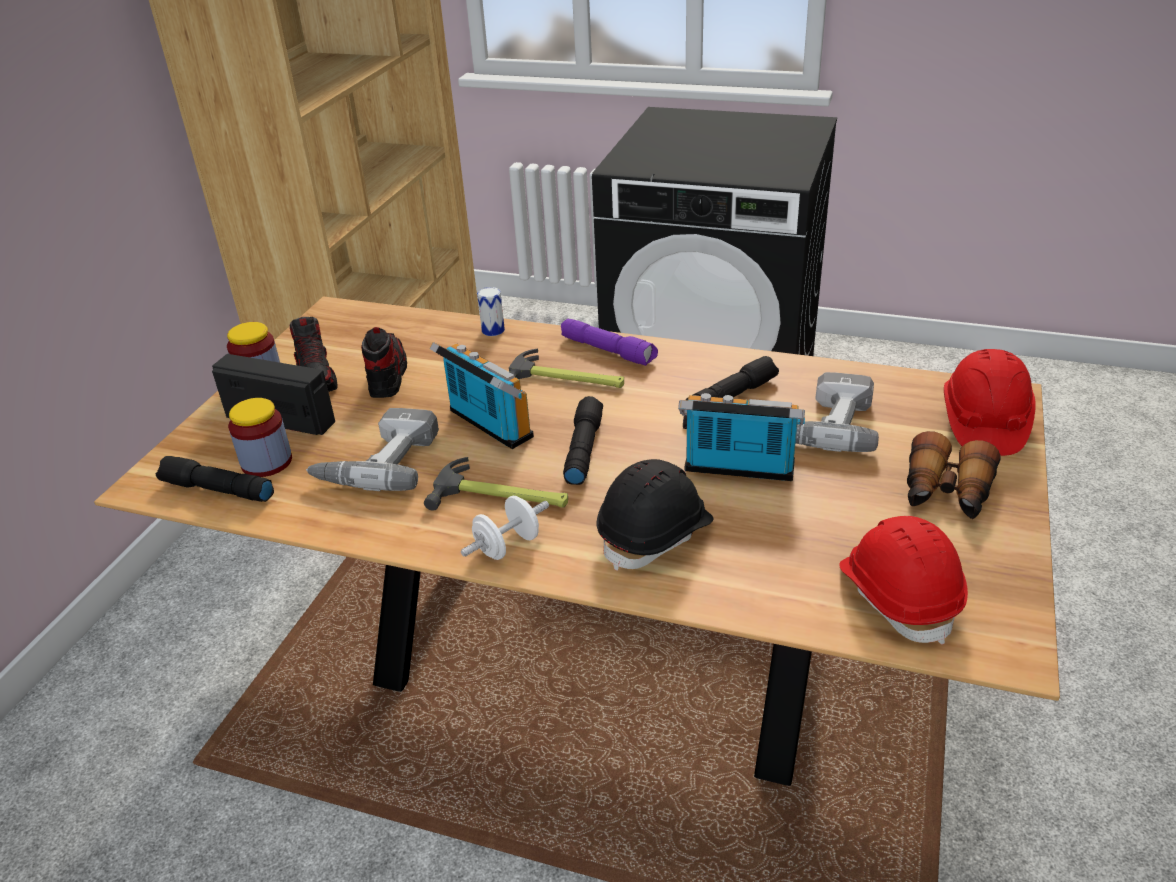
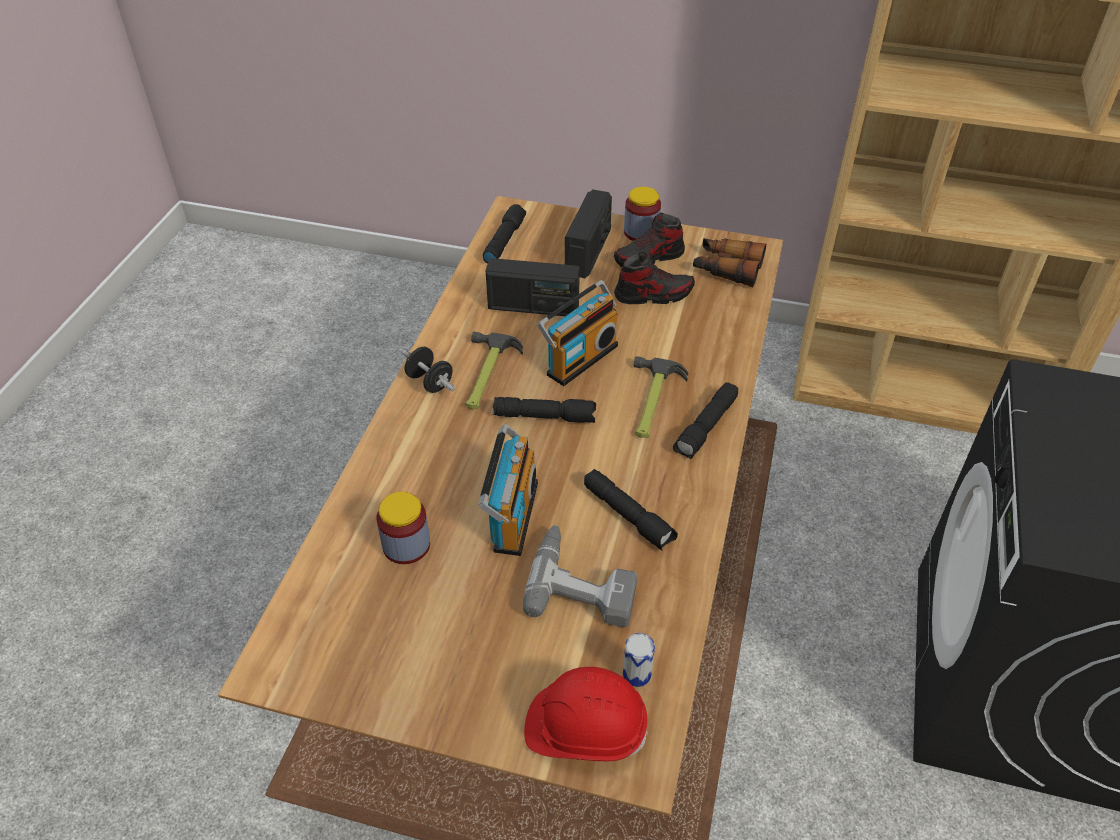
camera: 85 degrees right, 10 degrees up
(266, 462) = (534, 255): jar -> jar (406, 545)
(378, 461) = (533, 307): power drill -> radio
(493, 330) = (735, 348): can -> can (636, 674)
(507, 546) = (430, 382): white dumbbell -> black dumbbell
(609, 351) = (706, 428): purple flashlight -> black flashlight
(656, 535) = (432, 461): black hard hat -> none
(899, 595) = (341, 608): red hard hat -> none
(946, 493) = (467, 668): binoculars -> binoculars (727, 269)

